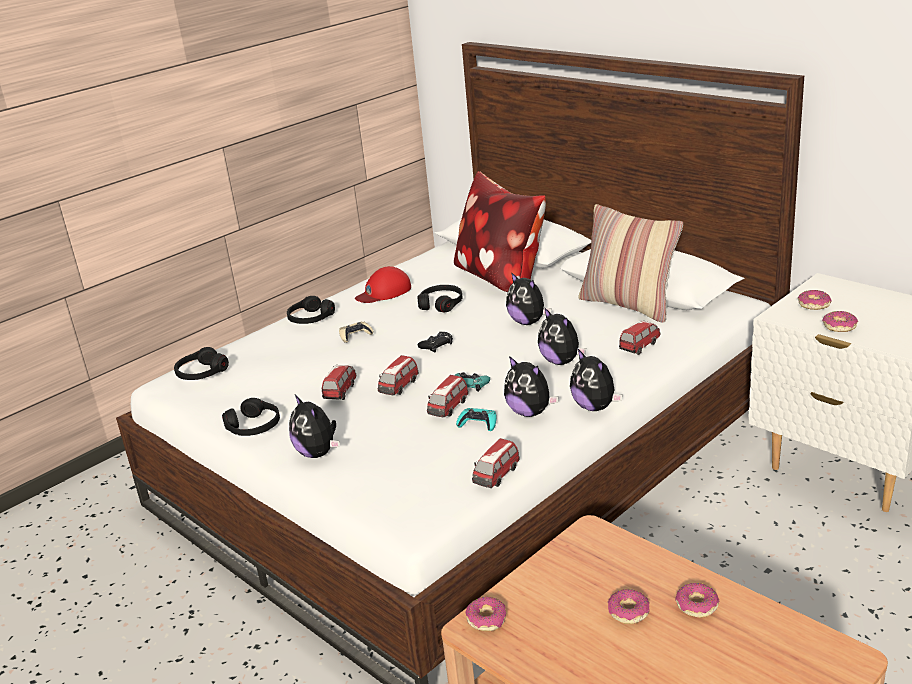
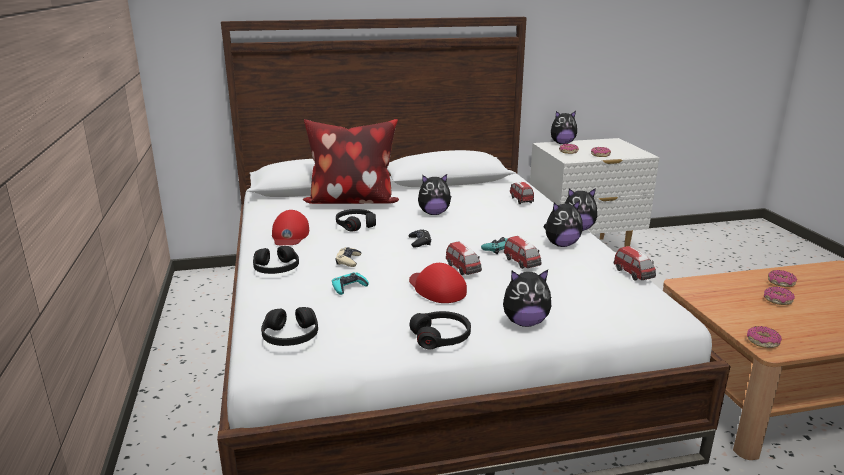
camera: 60 degrees left, 5 degrees down
(340, 391) = (436, 288): toy car -> red cap
(478, 423) = (557, 260): turquoise game controller -> turquoise game controller (349, 287)
(561, 361) = (505, 220): plush toy -> plush toy (562, 143)
(628, 305) = (461, 189): pillow -> none

